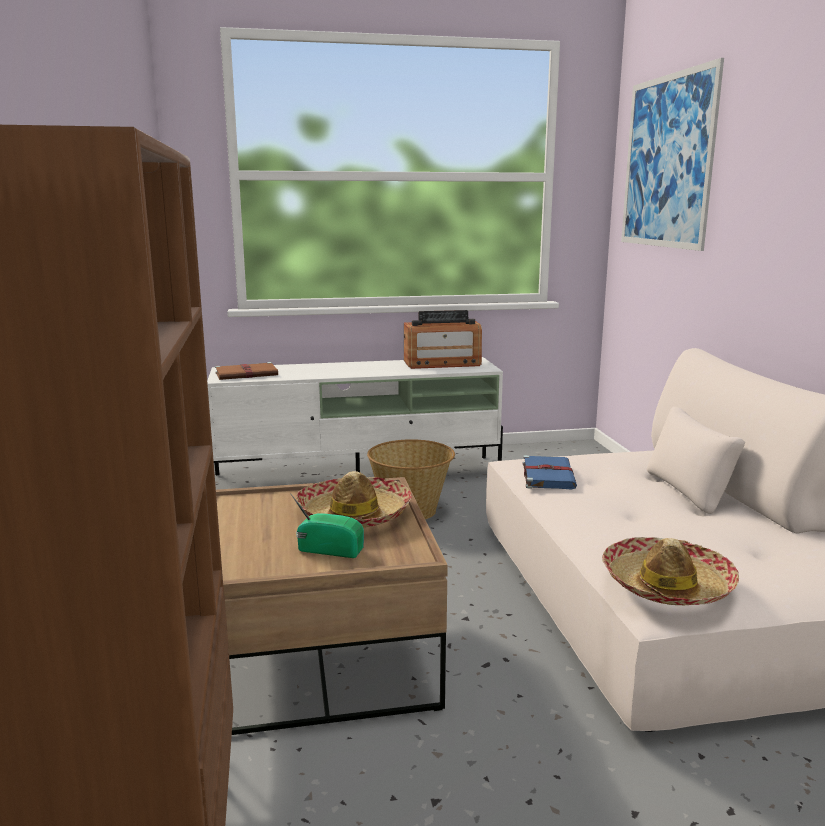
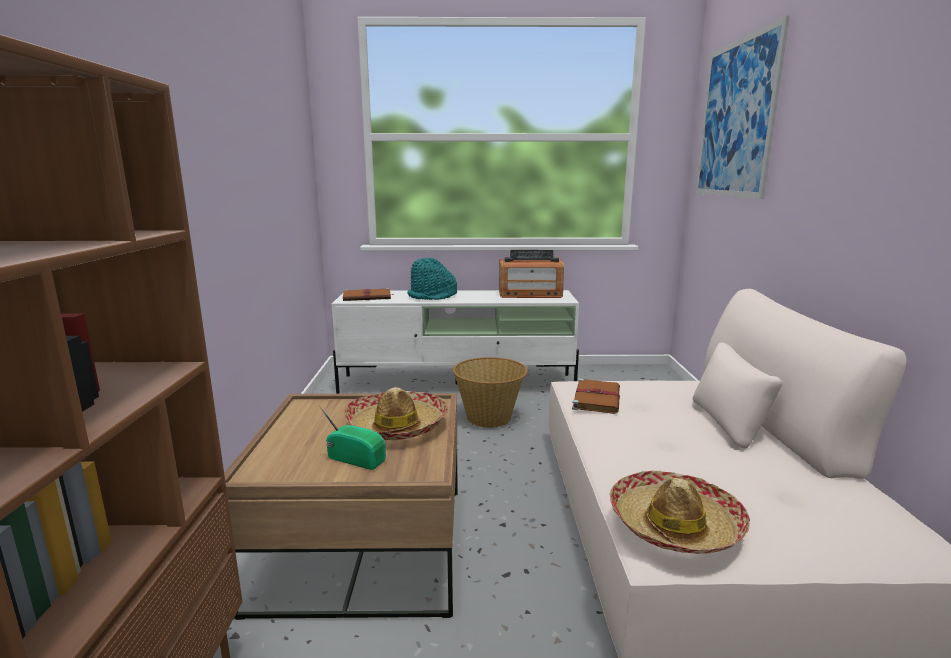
camera: 10 degrees right, 0 degrees up
(327, 370) = (432, 296): none -> turquoise hat
(547, 475) = (596, 398): blue book -> brown book

